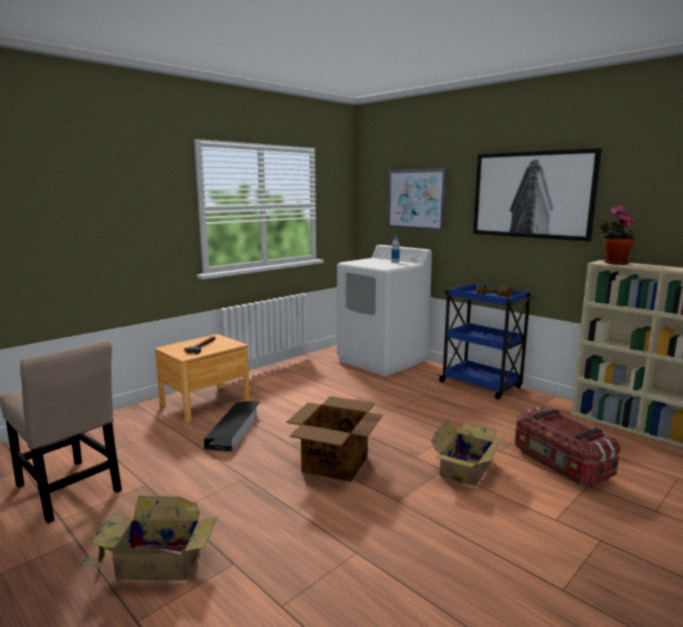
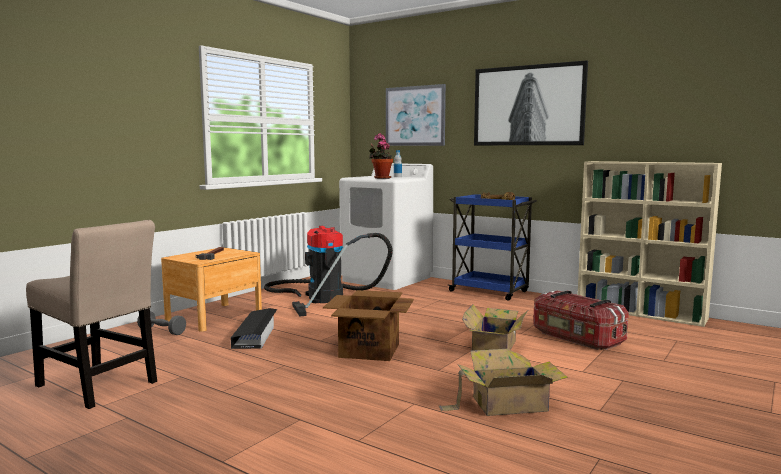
camera: 10 degrees left, 5 degrees down
(152, 419) = (162, 331): none -> grey dumbbell
(156, 562) = (221, 424): cardboard box -> cardboard box (506, 404)
(313, 382) = (323, 297): none -> vacuum cleaner
(613, 263) = (606, 161): potted plant -> potted plant (381, 178)

